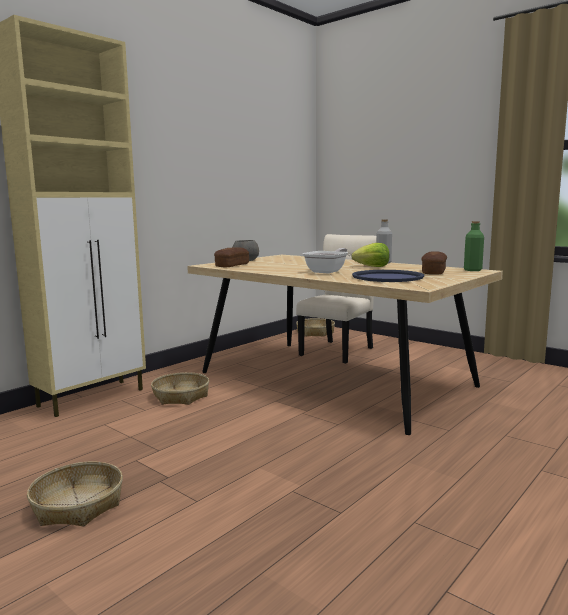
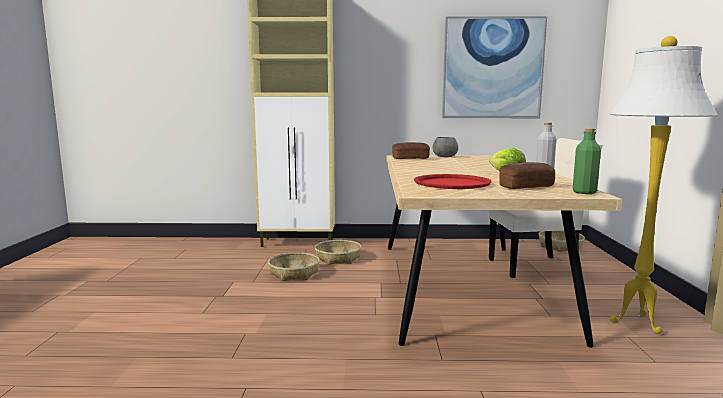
camera: 50 degrees right, 0 degrees up
(77, 505) = (169, 289): basket -> basket (294, 273)
(250, 169) = (492, 68): none -> picture
(328, 271) = (442, 172): frying pan -> none
(387, 277) = (452, 183): blue tray -> red tray
(461, 365) = (636, 323): none -> white floor lamp

